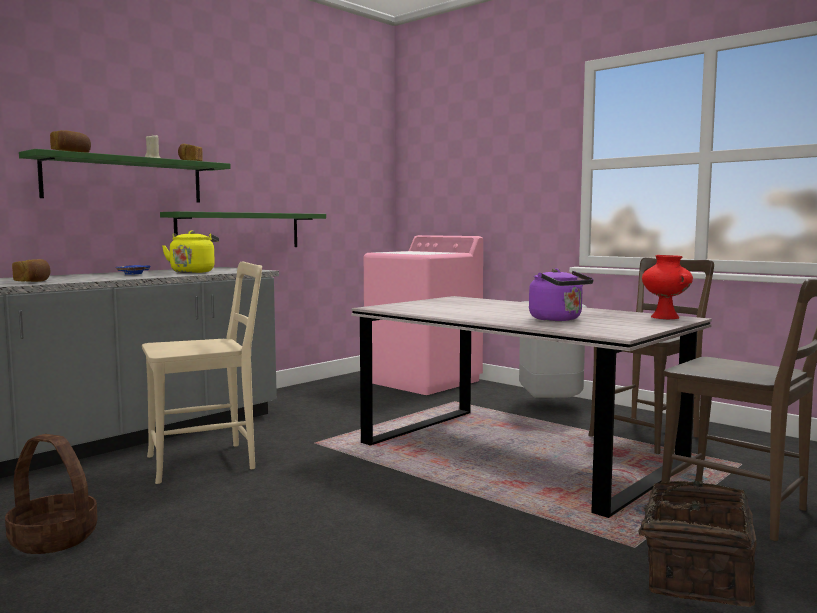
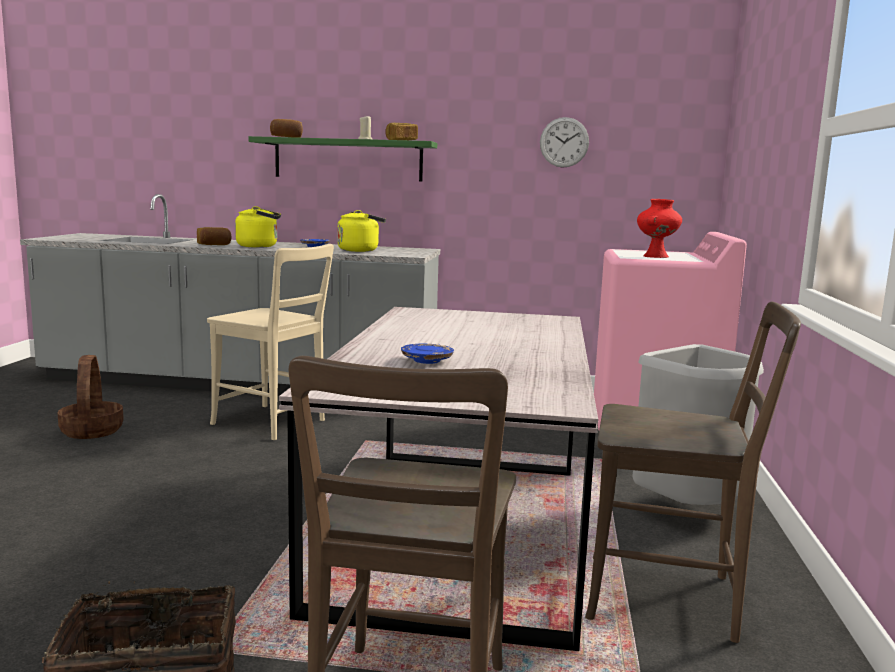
camera: 55 degrees right, 5 degrees up
(88, 278) = (260, 246): none -> yellow kettle
(239, 231) = (468, 212): green shelf -> none
(305, 169) = (564, 142): none -> wall clock
(558, 319) = (426, 361): purple kettle -> blue plate
(666, 317) = (547, 397): red vase -> red vase (656, 257)

